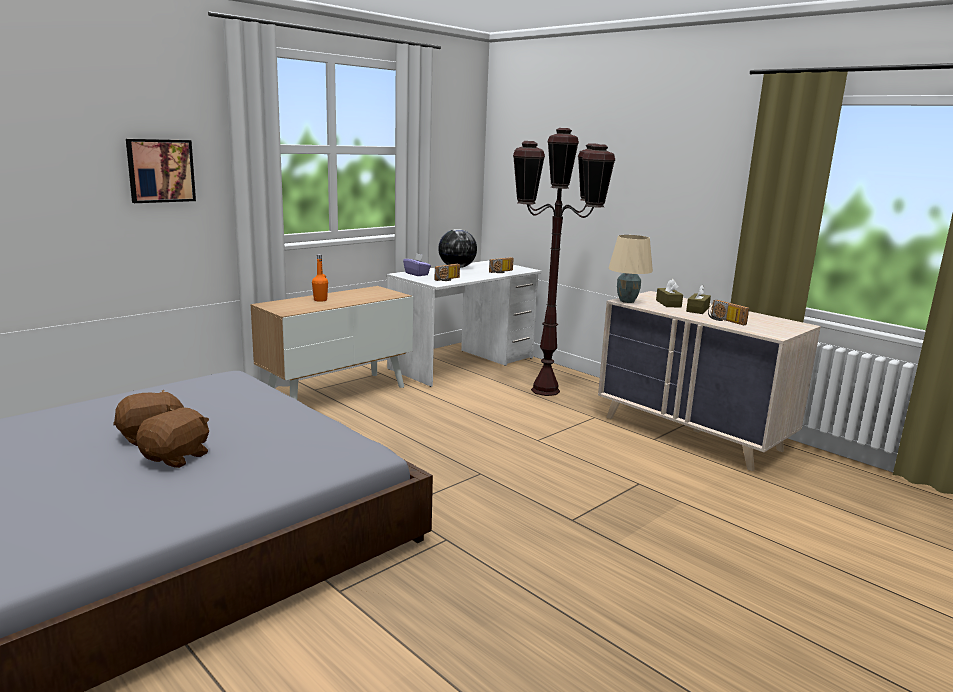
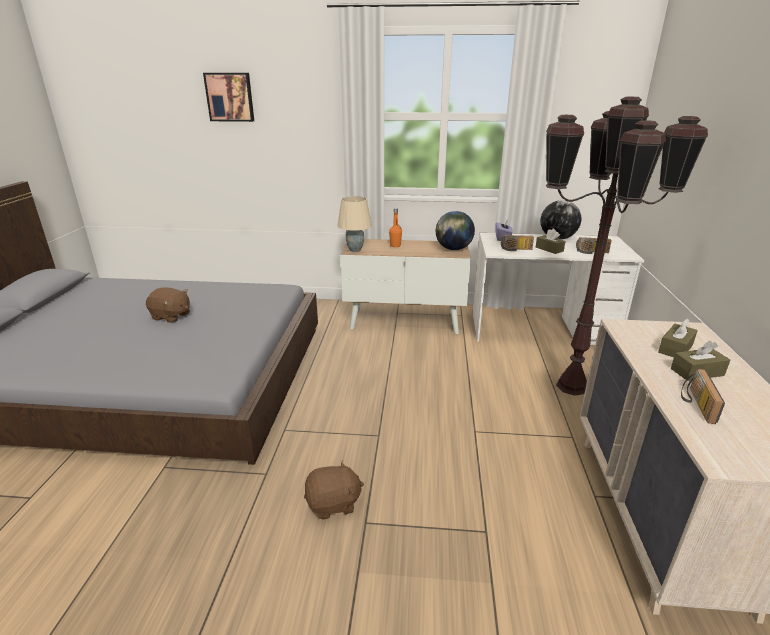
camera: 50 degrees right, 10 degrees up
(160, 170) = (298, 133): picture -> picture (230, 97)
(177, 457) = (148, 335): brown plush toy -> brown plush toy (333, 504)
(381, 292) = (453, 249): none -> globe
(470, 275) = (549, 249): none -> brown tissue box
(627, 301) = (625, 327): beige table lamp -> beige table lamp (355, 250)

